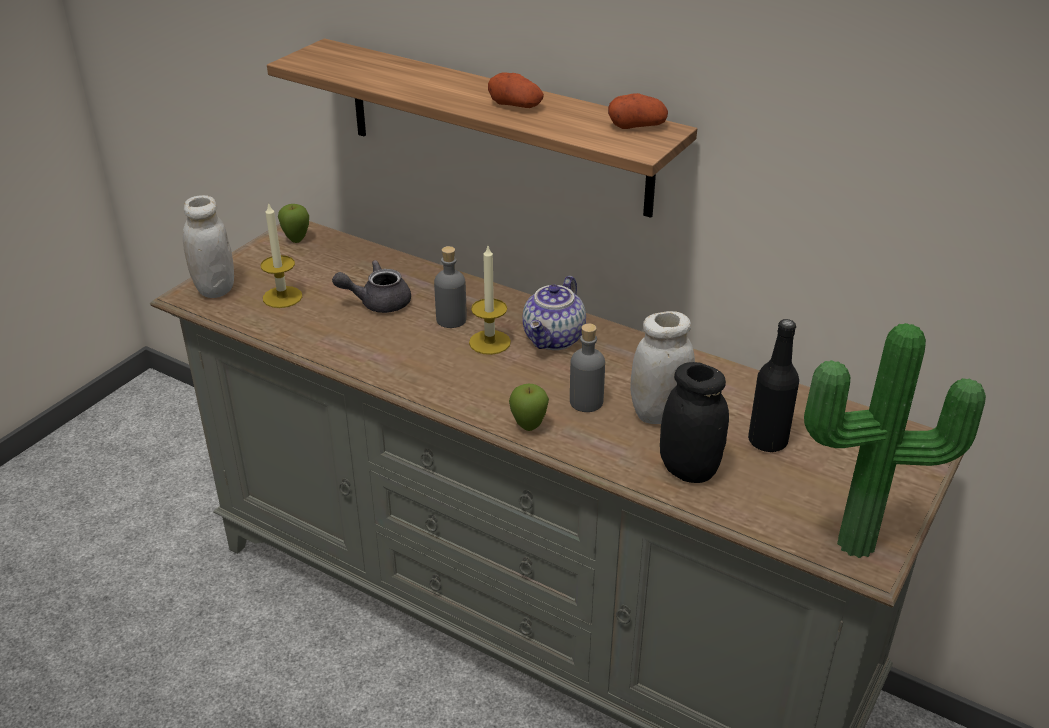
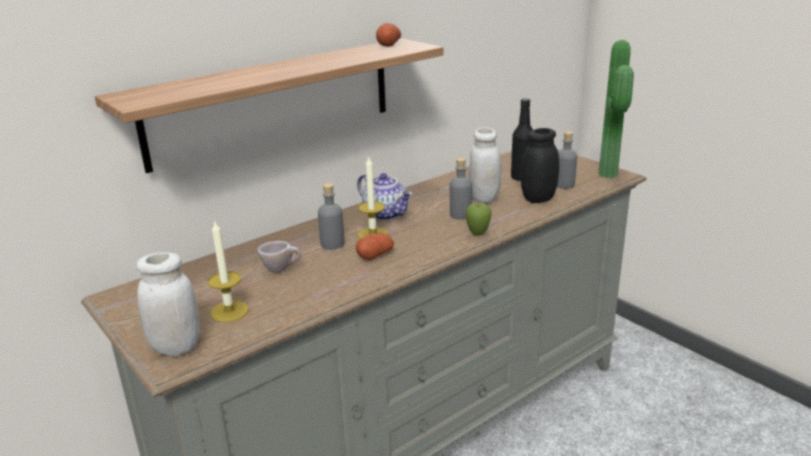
camera: 70 degrees left, 10 degrees down
(296, 240) = (135, 297): apple -> none
(377, 302) = (281, 269): grey teapot -> beige cup
(515, 105) = (324, 61): potato -> potato (375, 255)
(768, 493) = (564, 184): none -> grey bottle

